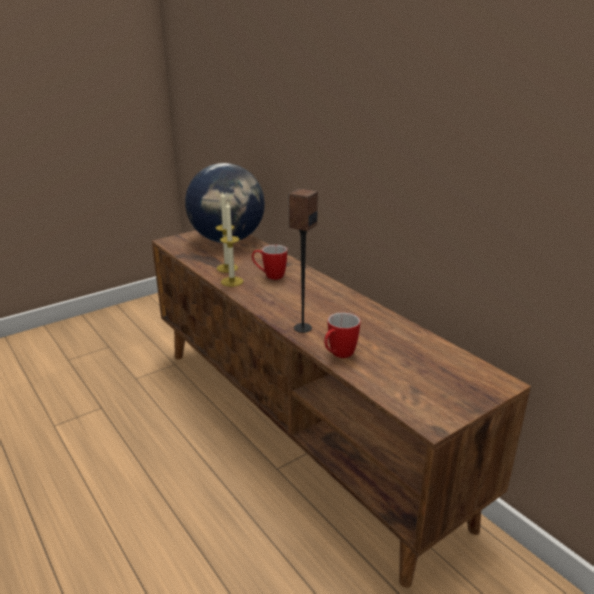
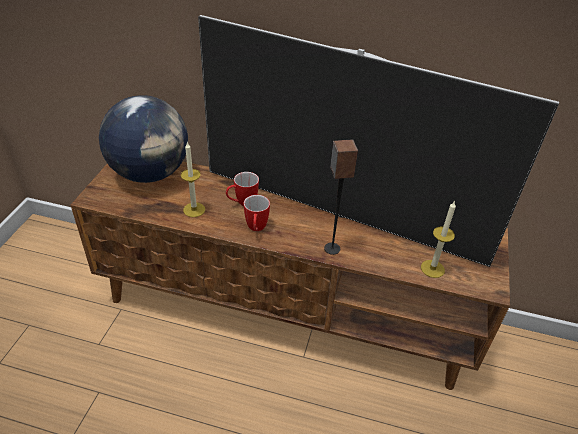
camera: 40 degrees left, 15 degrees up
(232, 281) = (218, 224): candle -> candle (432, 268)
(338, 355) = (384, 262): mug -> mug (256, 229)
(345, 310) = (339, 214): none -> television

